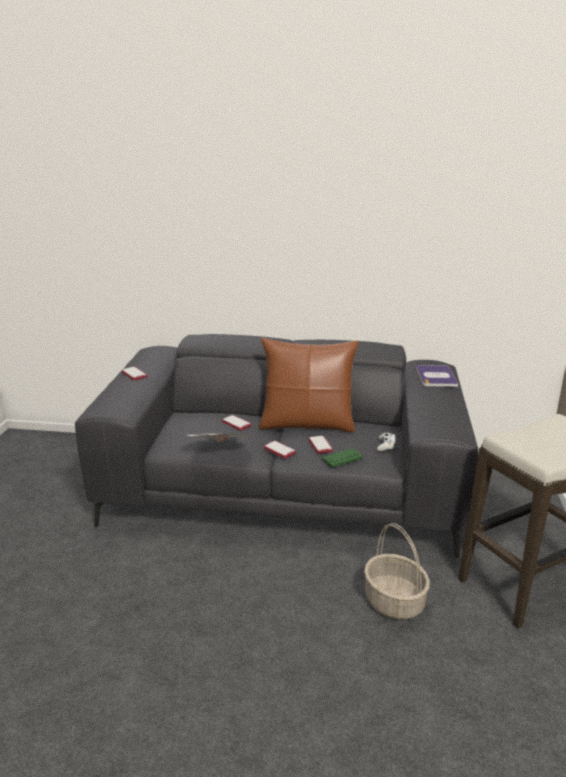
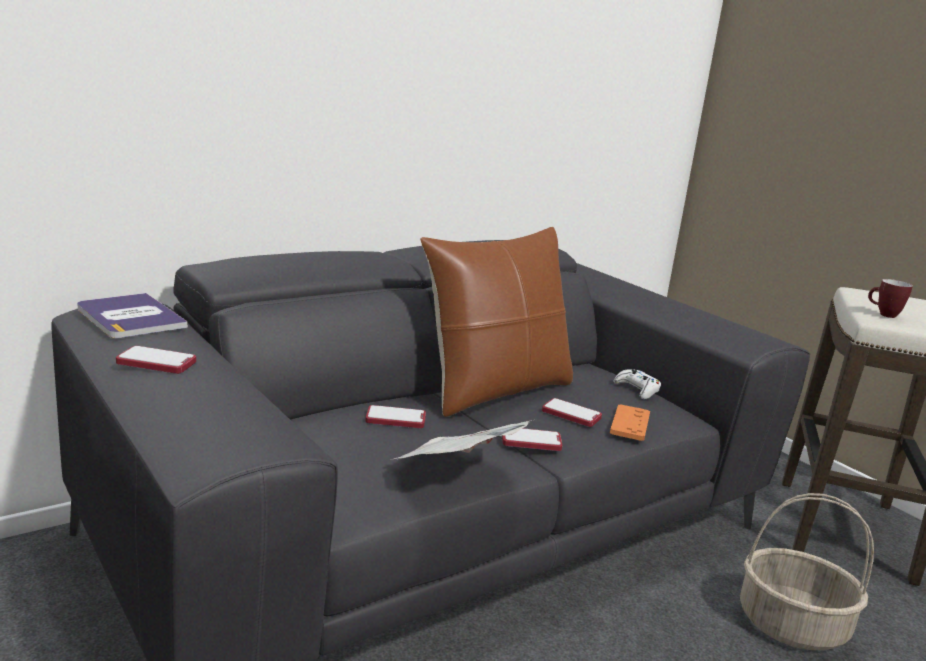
camera: 45 degrees left, 5 degrees down
(342, 458) = (630, 424): green game controller -> orange game controller
(436, 377) = (609, 278): book -> book (130, 317)
(525, 435) = (883, 314): none -> mug

